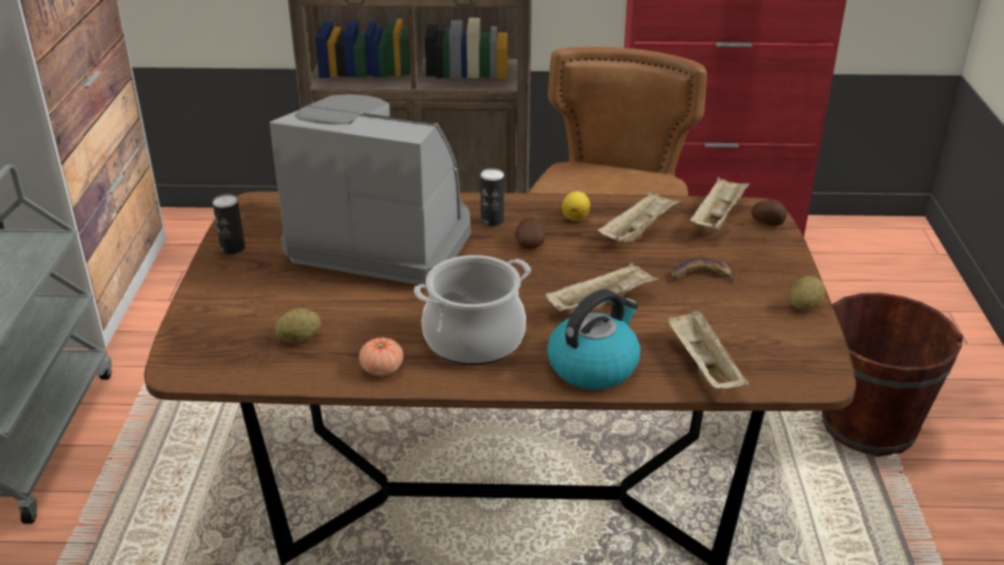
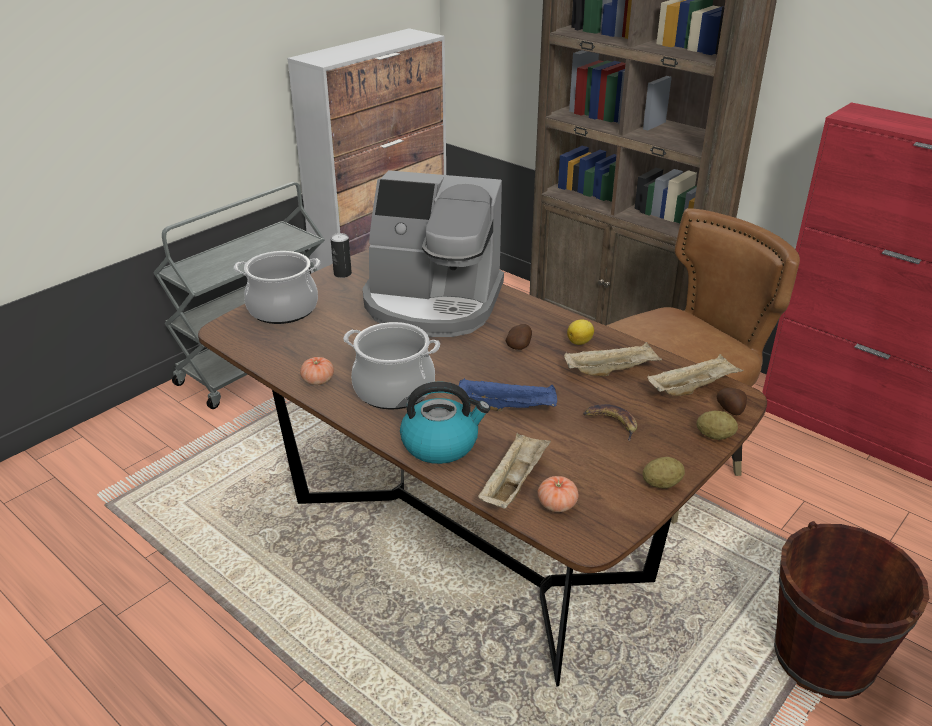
camera: 40 degrees right, 0 degrees up
(220, 315) = (283, 309): none -> cooking pot
(299, 339) = (301, 341): potato -> potato (714, 436)
(383, 239) = (432, 303): coffee machine -> coffee machine turned 135 degrees clockwise
(492, 221) = (518, 320): can -> none
(601, 304) = (508, 407): beige tray -> blue tray
(758, 364) = (557, 504): none -> tomato

